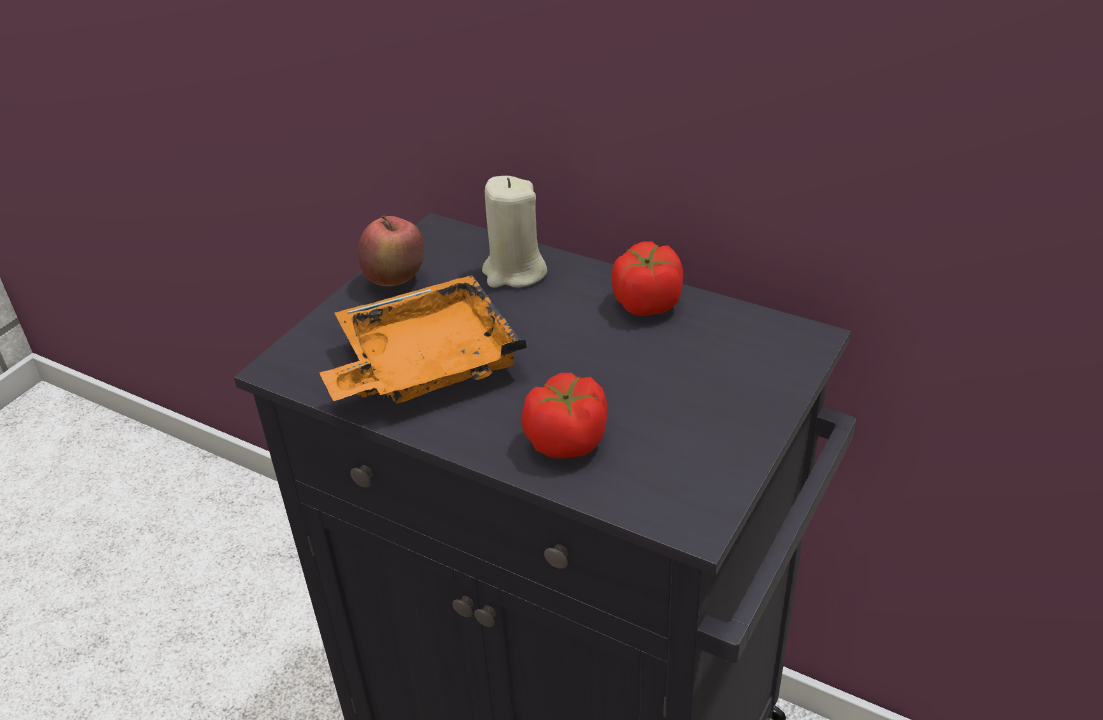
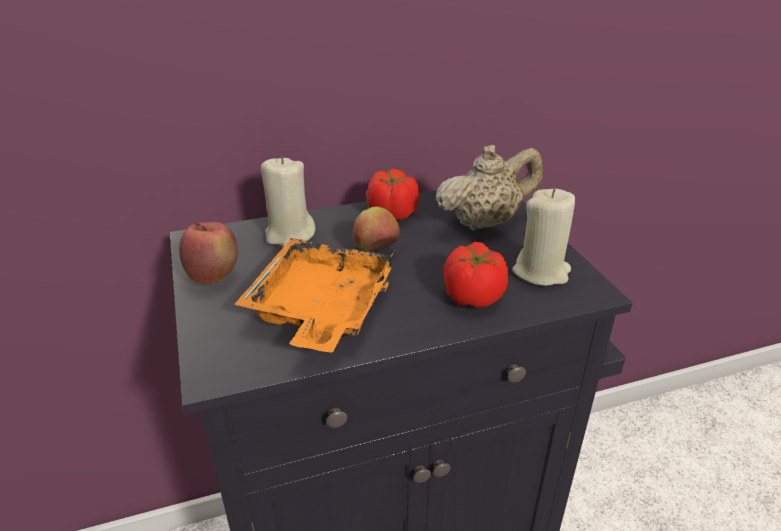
camera: 50 degrees left, 5 degrees down
(560, 336) = (376, 251): none -> apple
(679, 464) = (541, 272): none -> beige candle
(726, 372) = (485, 222): none -> beige teapot

